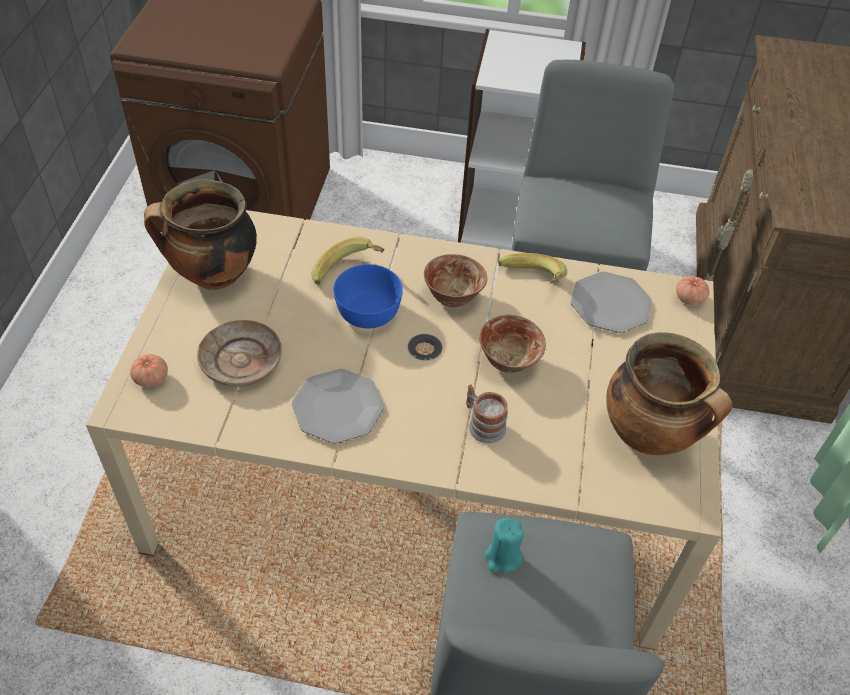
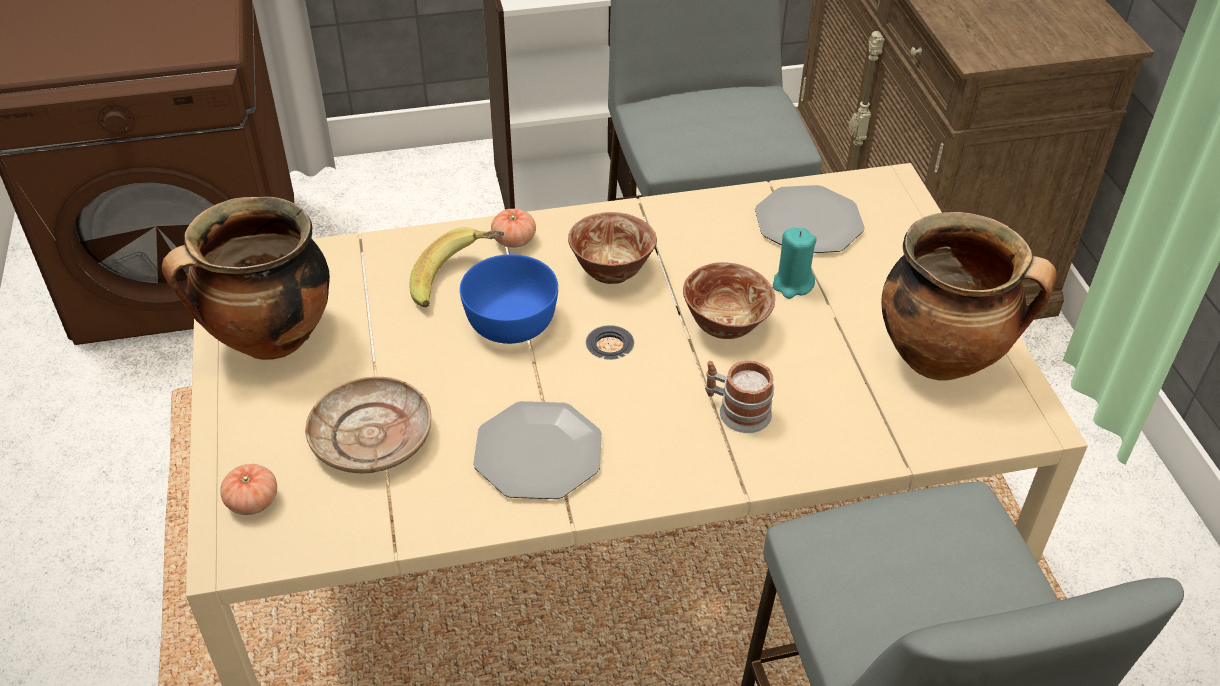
camera: 20 degrees left, 5 degrees down
(502, 557) = (857, 561): turquoise candle -> turquoise candle (792, 284)
(531, 283) = (700, 226): banana -> none
(689, 298) = (896, 189): tomato -> tomato (514, 240)

